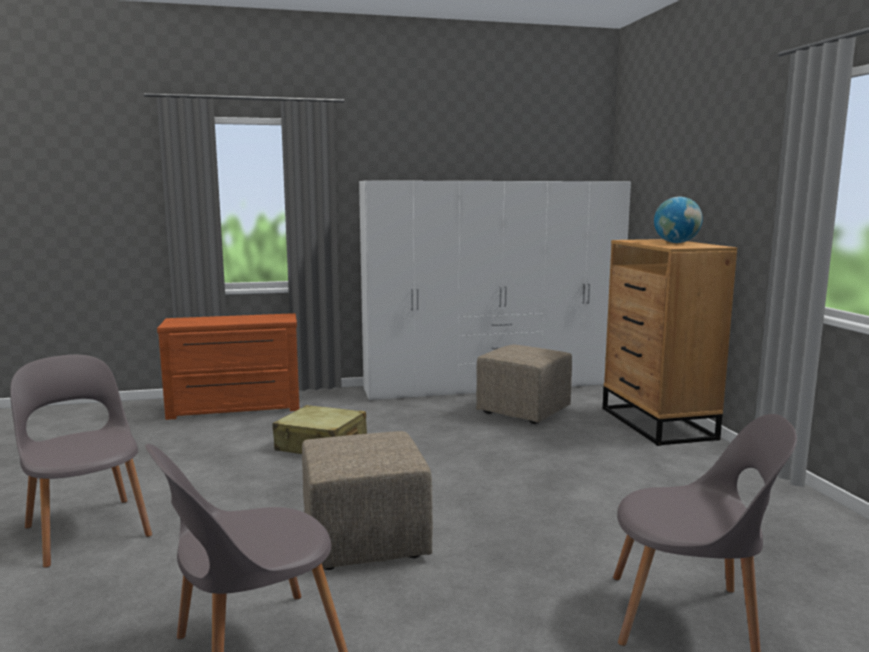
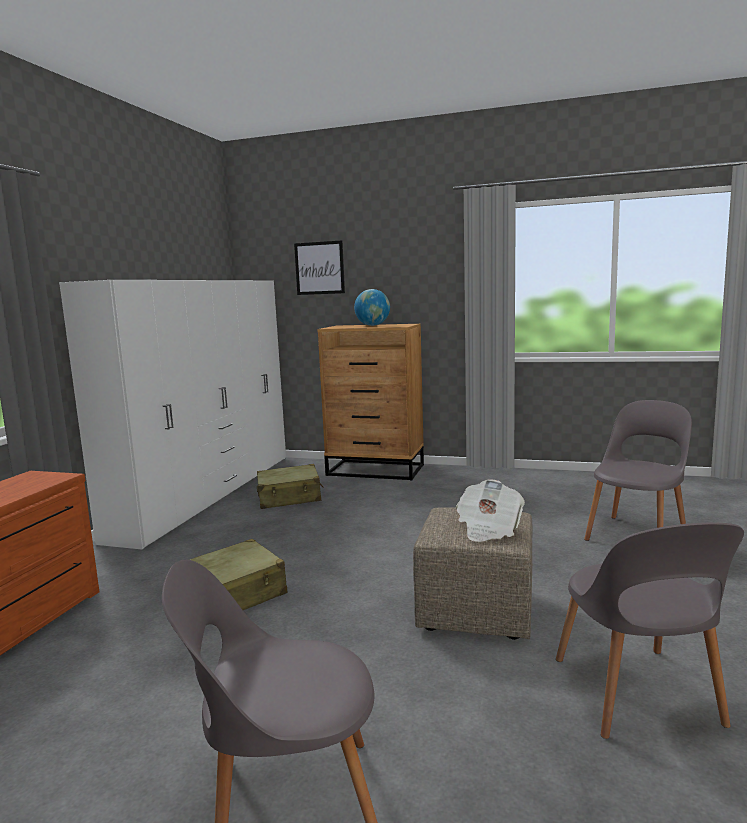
camera: 60 degrees left, 0 degrees up
(350, 454) = (488, 528): none -> newspaper
(524, 411) = (289, 497): beige ottoman -> beige suitcase
(667, 168) = (319, 268): none -> picture

